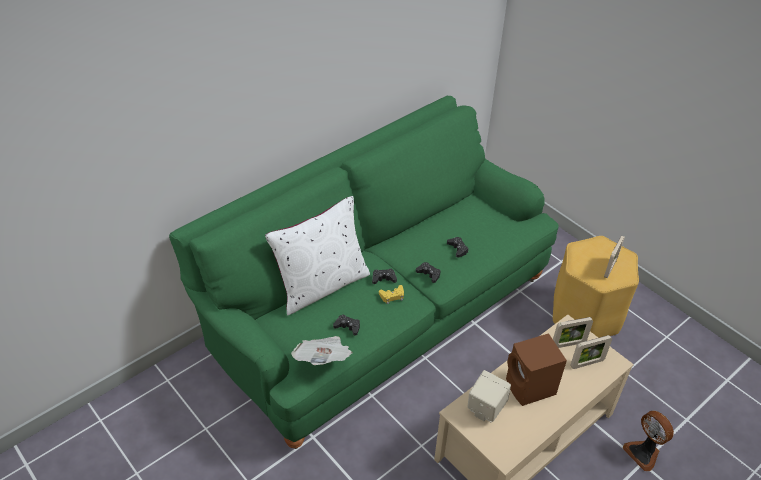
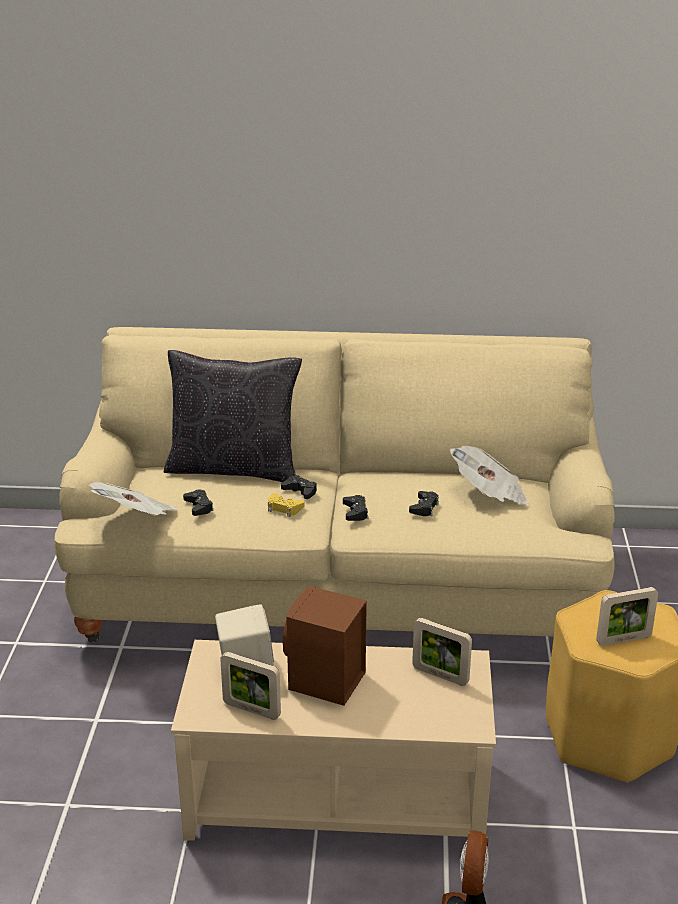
camera: 45 degrees right, 15 degrees down
(321, 285) = (234, 468): white pillow -> black pillow
(377, 315) = (339, 589): green sofa -> beige sofa
(470, 219) = (489, 494): none -> newspaper
(587, 363) = (433, 705): picture frame -> picture frame (251, 710)

